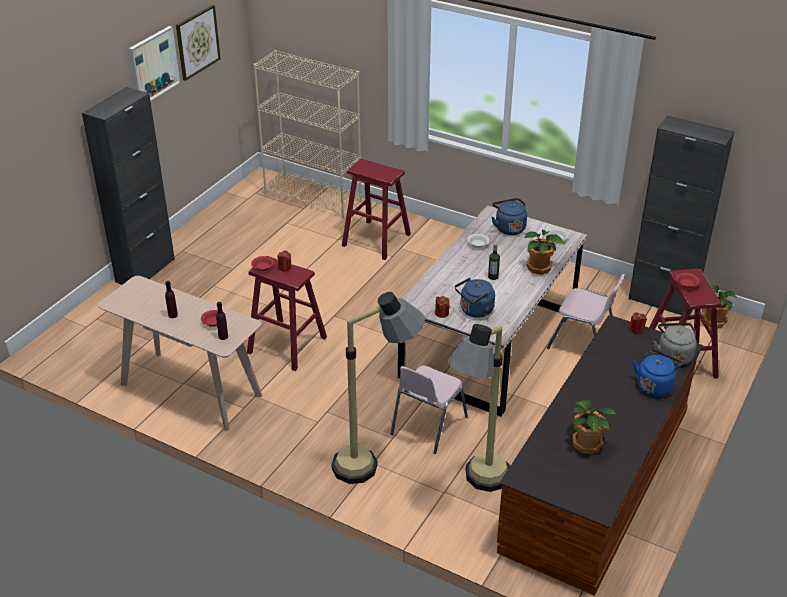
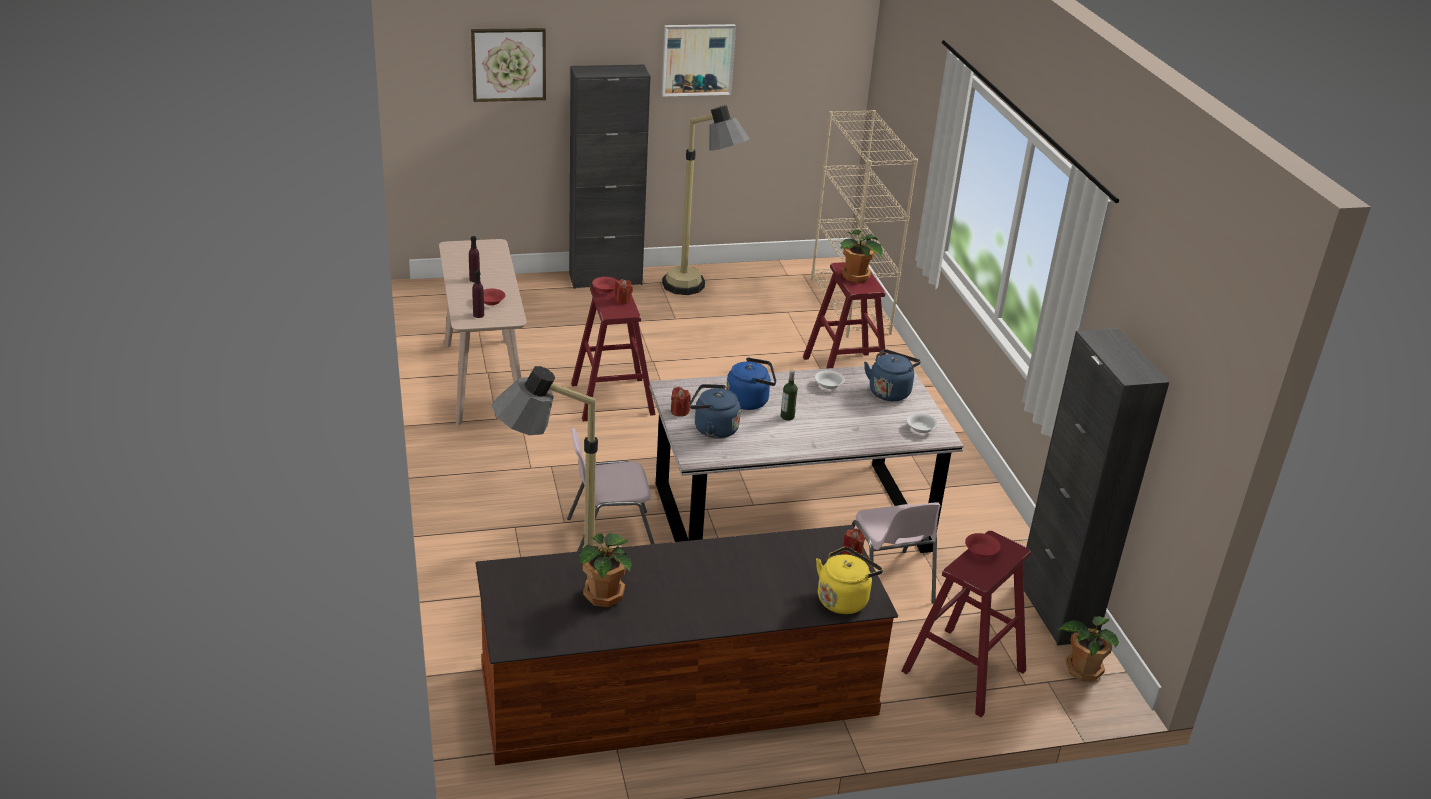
camera: 45 degrees right, 5 degrees down
(197, 42) = (777, 61): picture -> picture (508, 64)
(376, 465) = (514, 530): floor lamp -> floor lamp (698, 292)
(540, 268) = (849, 439): potted plant -> potted plant (856, 277)
(654, 385) = (768, 605): blue kettle -> blue kettle (750, 401)
(673, 355) = (844, 599): grey kettle -> yellow kettle

